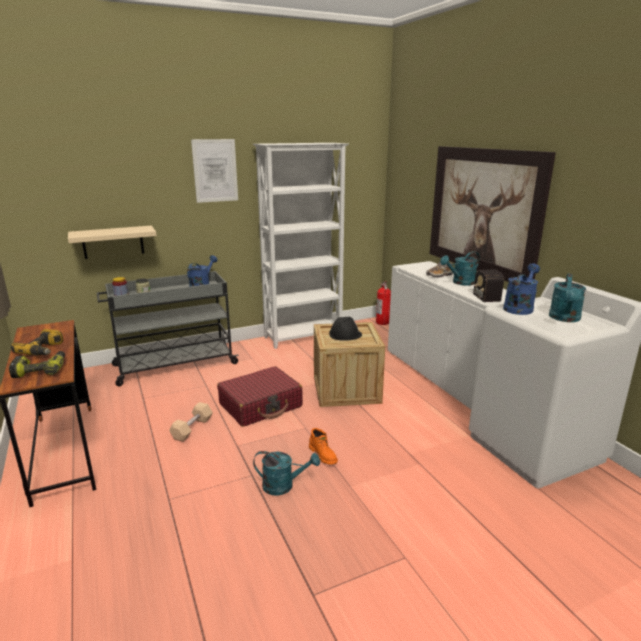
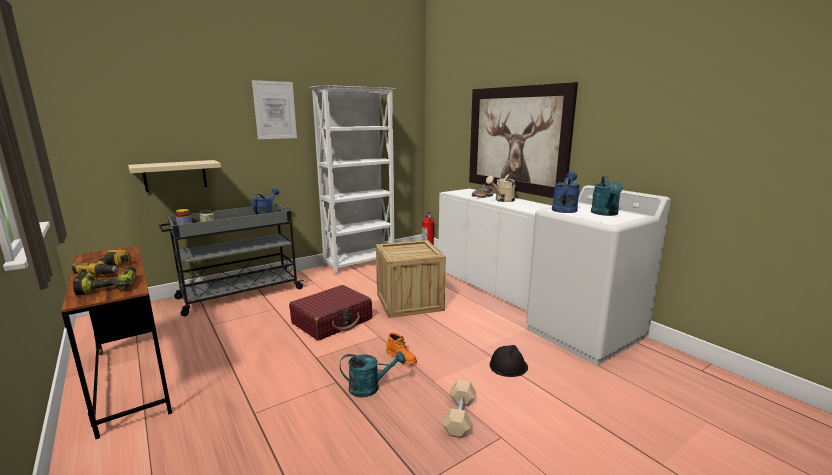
camera: 10 degrees left, 5 degrees down
(192, 428) = (267, 347): beige dumbbell -> beige dumbbell (459, 417)
(345, 334) = (407, 250): black hard hat -> black hard hat (508, 366)
(460, 283) = (502, 200): turquoise watering can -> beige watering can
(484, 294) = (526, 207): radio -> none

